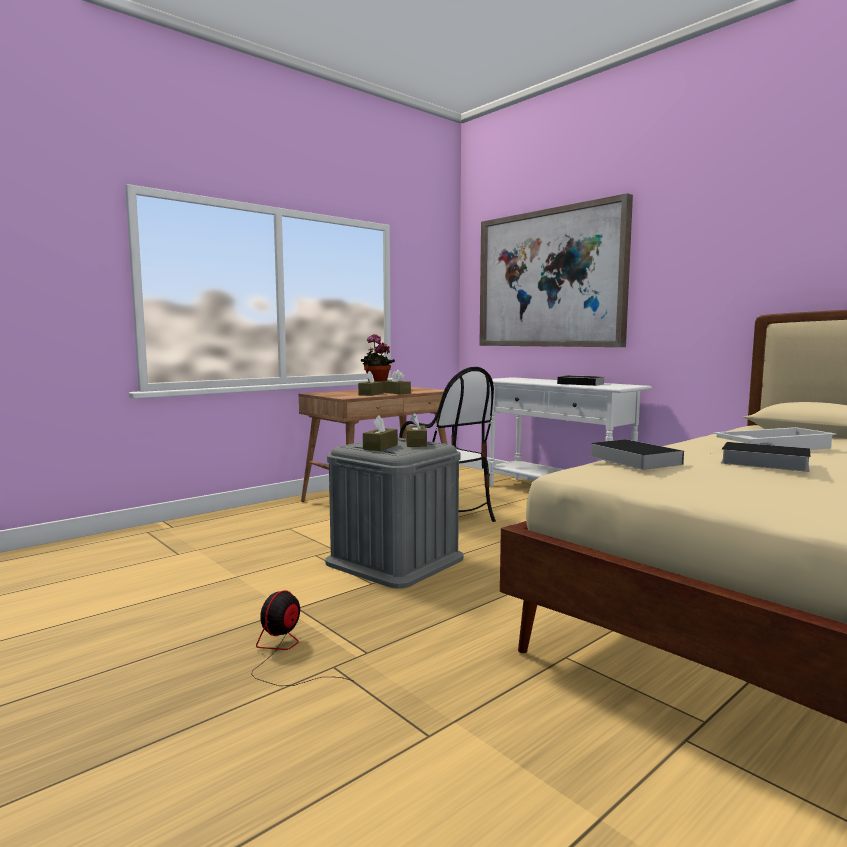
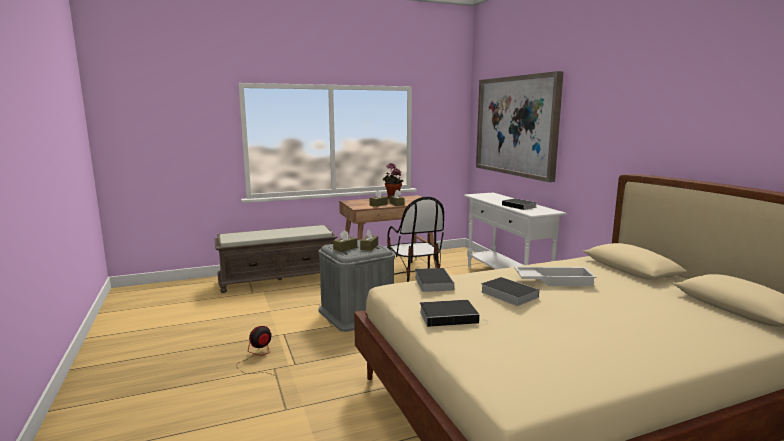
camera: 20 degrees right, 5 degrees up
(210, 529) = (279, 279): none -> brown bench
(749, 493) = (450, 316): none -> book

